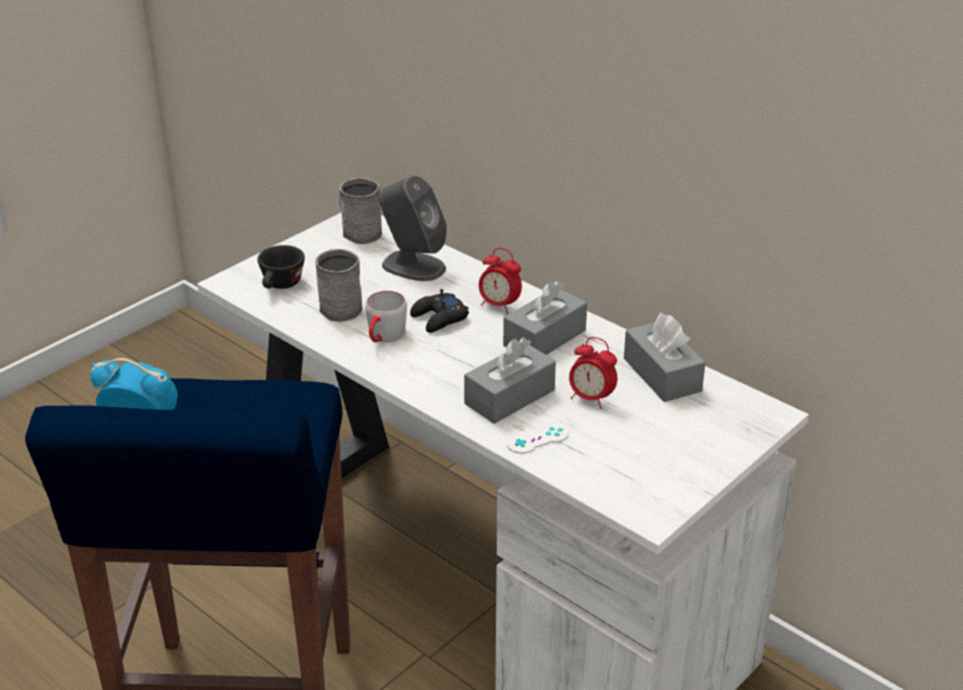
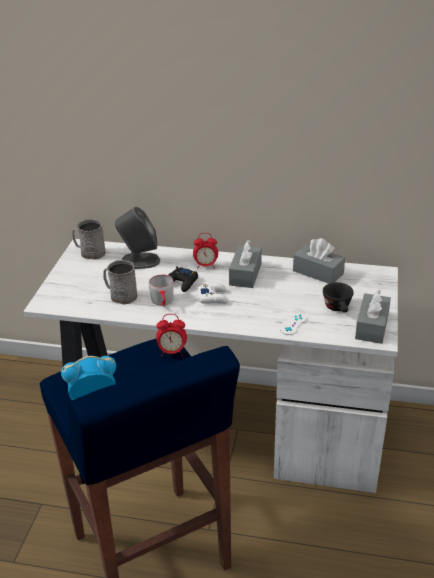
camera: 30 degrees left, 0 degrees up
(281, 286) = (76, 295): black cup -> black cup (338, 309)
(461, 355) = (213, 297): none -> white game controller
(509, 397) = (258, 309): grey tissue box -> grey tissue box (372, 326)
(591, 398) = (297, 295): alarm clock -> alarm clock (172, 352)

